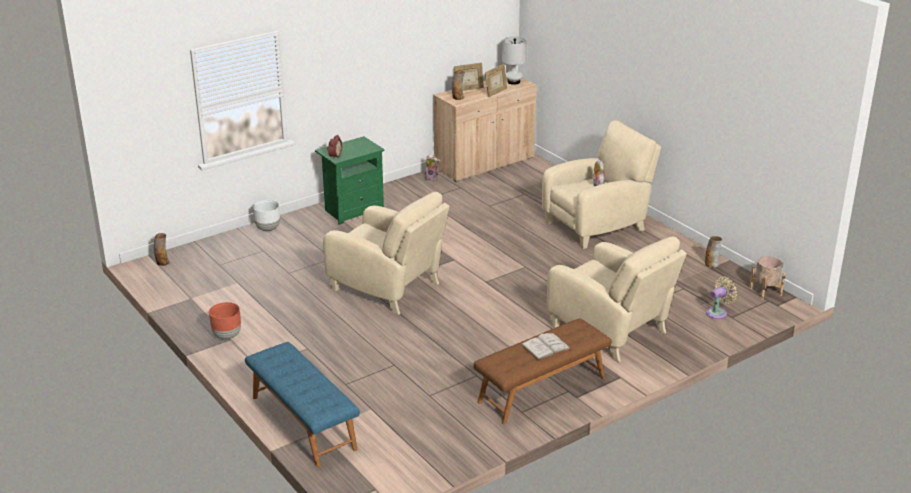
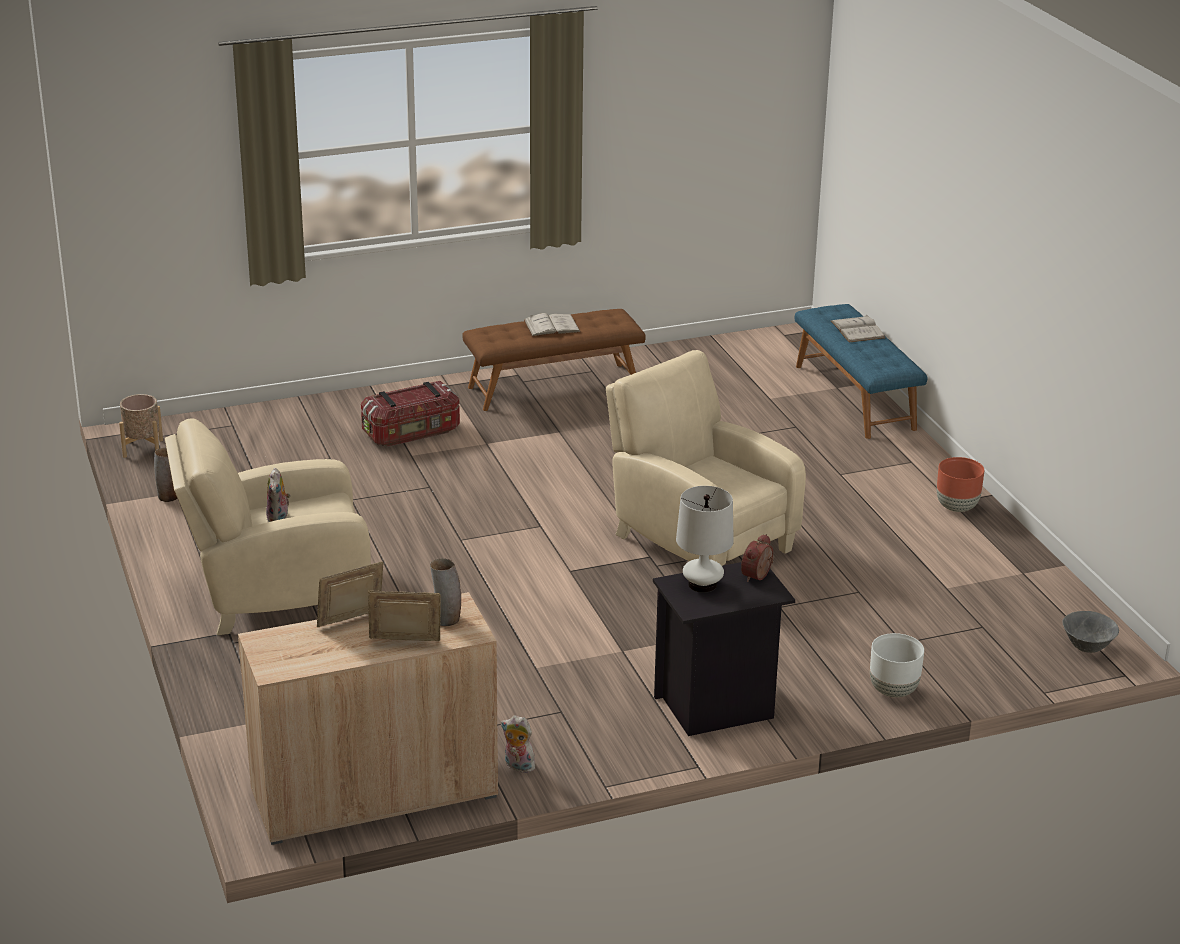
camera: 165 degrees left, 0 degrees up
(162, 262) = (1087, 648): vase -> grey bowl
(302, 386) = (857, 329): none -> white book
(353, 210) = (716, 707): green nightstand -> black nightstand
(513, 82) = (282, 651): white table lamp -> white table lamp (702, 584)
(611, 331) = (412, 433): beige armchair -> storage box
(718, 312) = (243, 433): beige fan -> none

